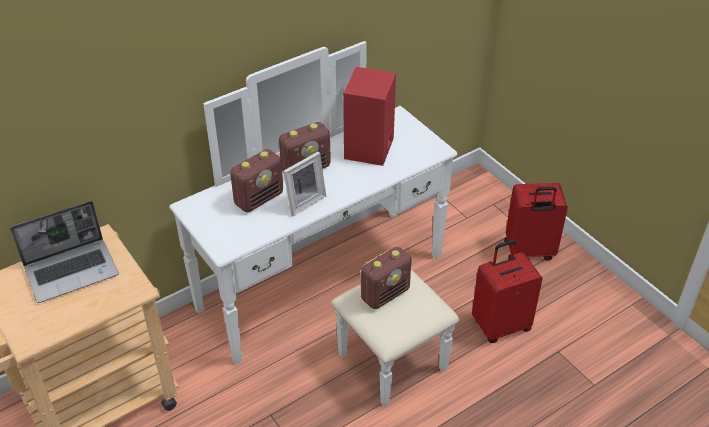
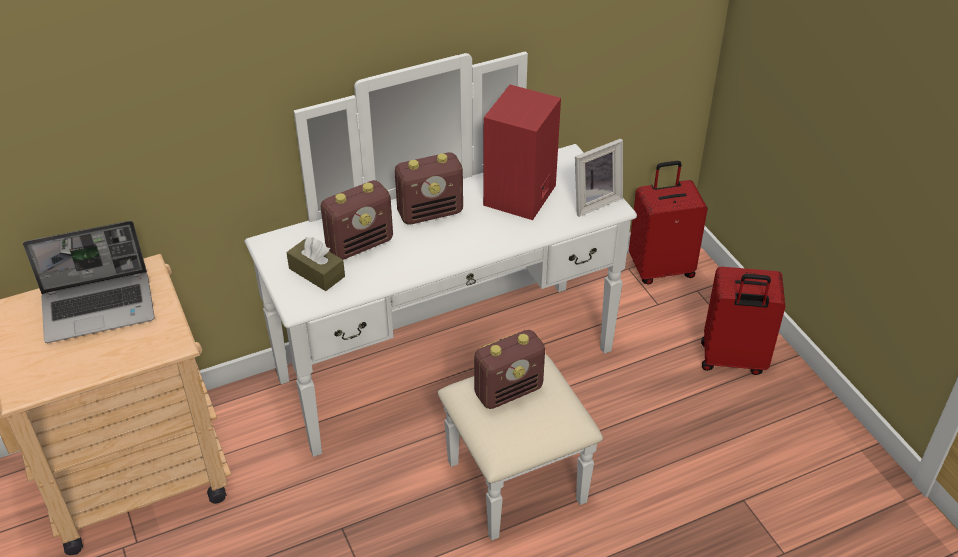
camera: 10 degrees right, 0 degrees up
(232, 223) = (317, 272): none -> brown tissue box
(303, 201) = (416, 255): picture frame -> picture frame (593, 201)
(500, 325) = (672, 453): red suitcase -> red suitcase (661, 268)

